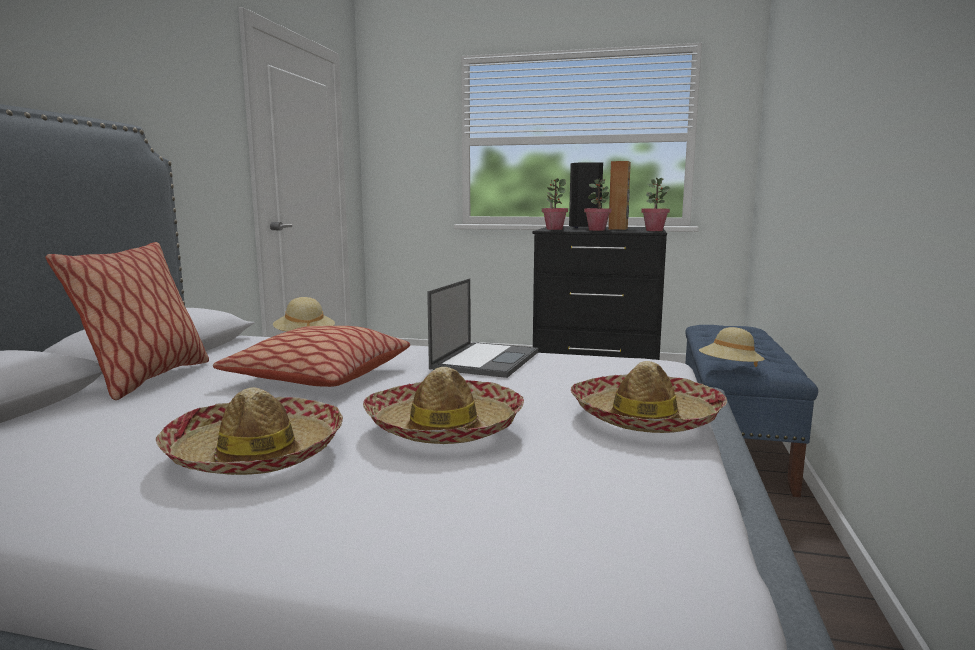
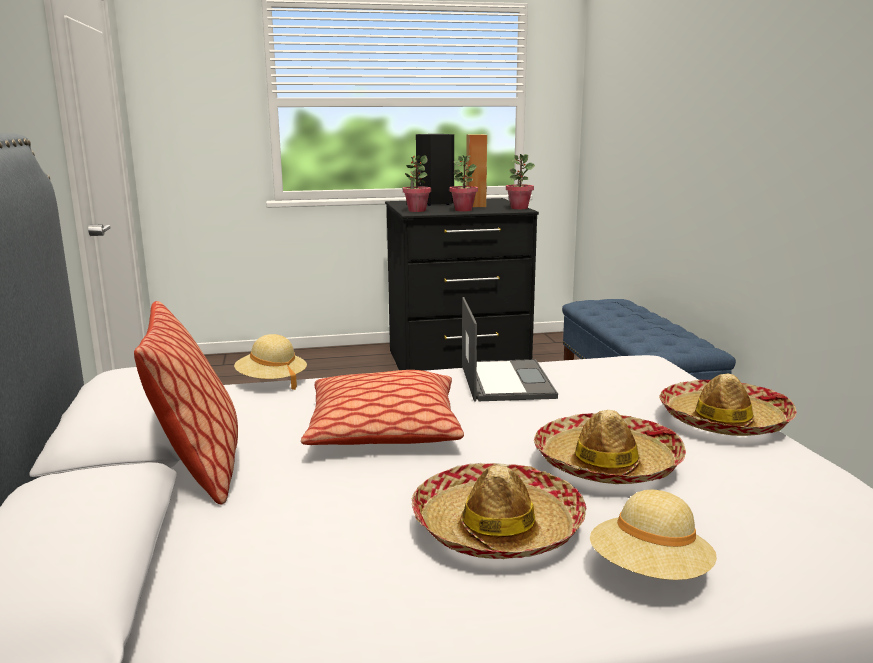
camera: 25 degrees left, 5 degrees up
(729, 369) = (664, 351): beige hat -> beige hat (650, 573)

